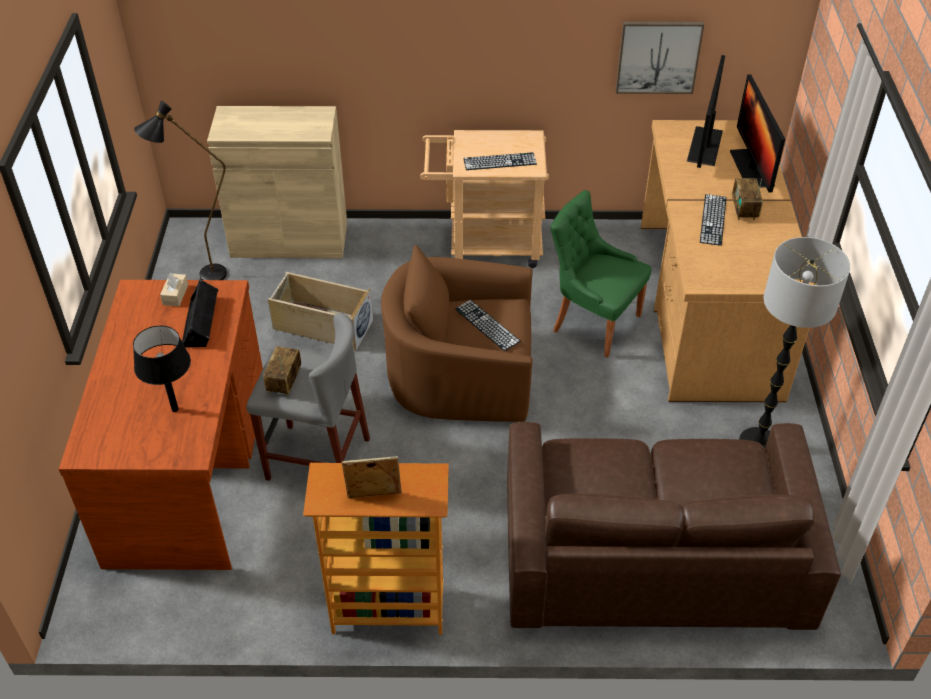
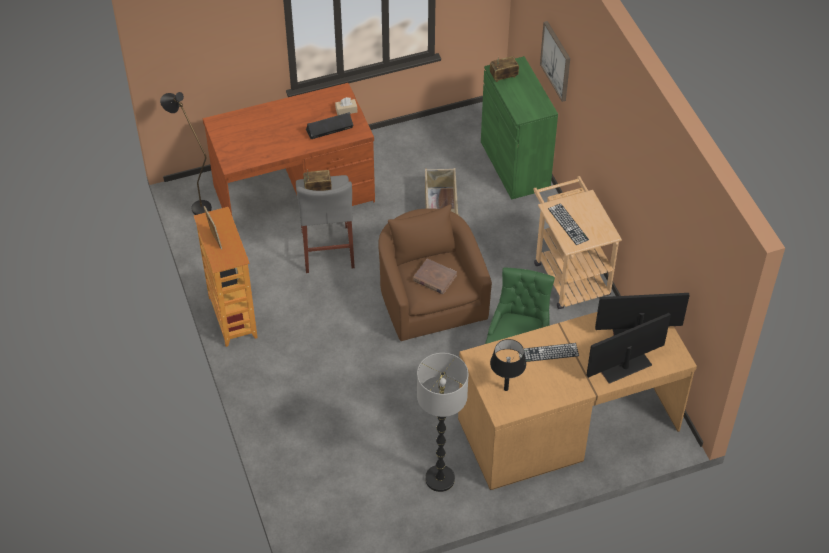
camera: 70 degrees right, 5 degrees up
(175, 409) = (259, 145): black table lamp -> black table lamp (506, 389)
(203, 278) = (454, 136): black floor lamp -> black floor lamp (196, 205)
(289, 239) = (515, 165): beige cabinet -> green cabinet
(487, 325) = (434, 278): keyboard -> brown book
(652, 552) = (322, 435): brown sofa -> none
(658, 56) = (670, 257): picture -> picture (556, 61)
(744, 210) = (569, 369): radio -> radio (503, 76)

